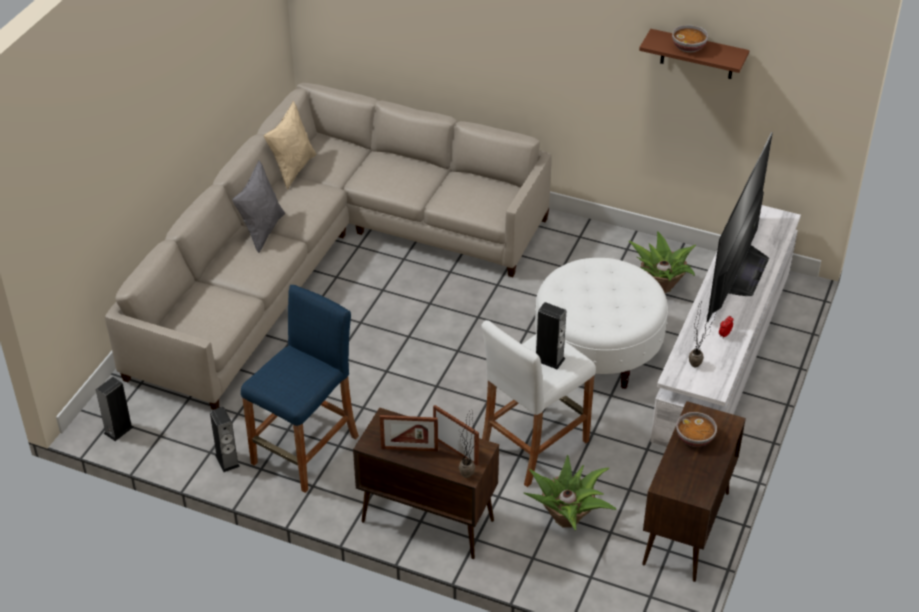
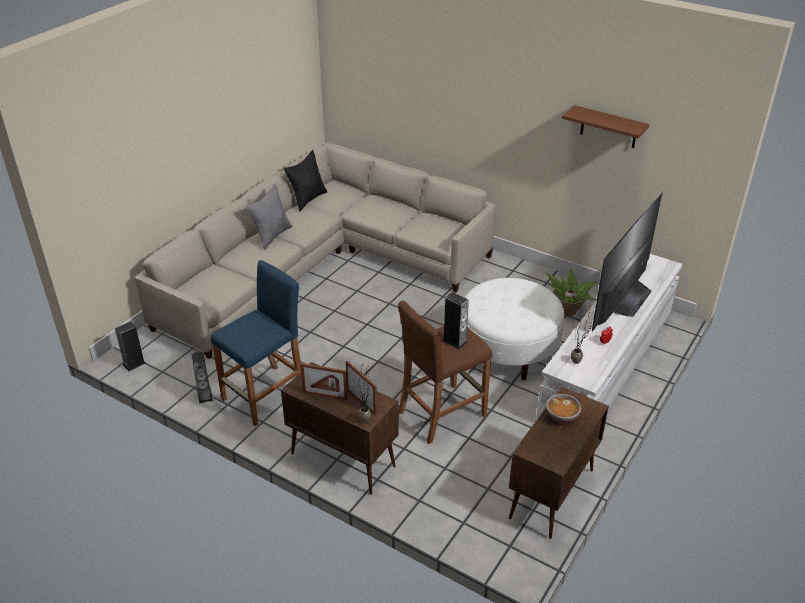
camera: 10 degrees right, 5 degrees down
(293, 169) = (307, 199): beige pillow -> black pillow
(534, 445) = (442, 413): white stool -> brown stool
(568, 518) = (455, 473): potted plant -> none
(689, 47) = (601, 118): bowl -> none

